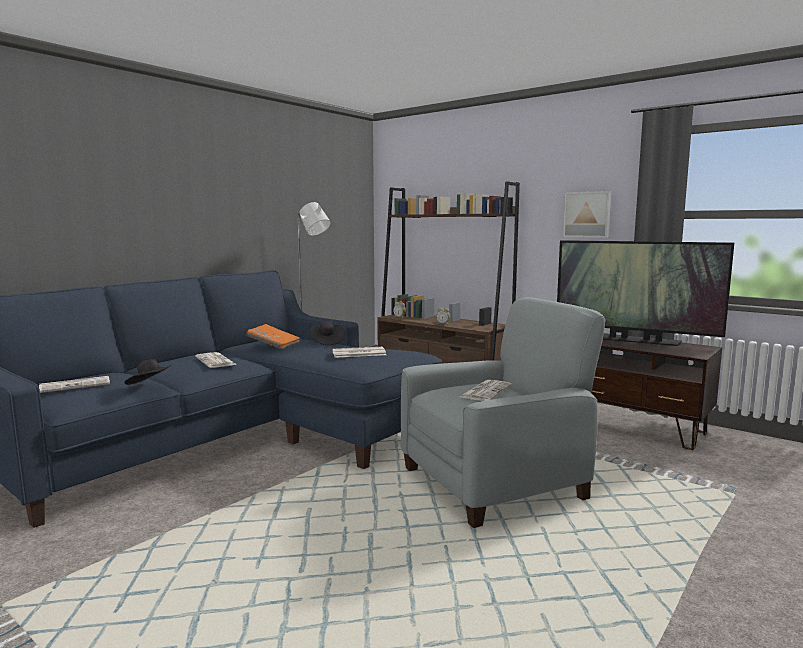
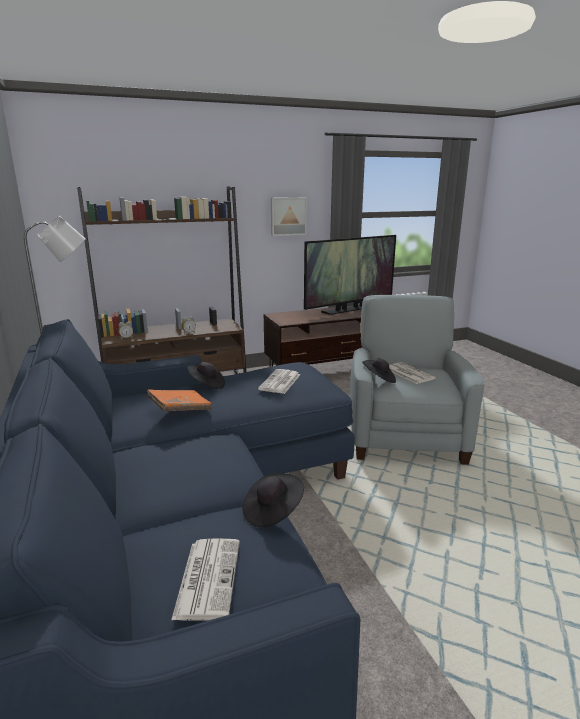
camera: 60 degrees left, 10 degrees up
(216, 361) = (197, 454): newspaper -> none
(447, 384) = (379, 379): none -> black hat

